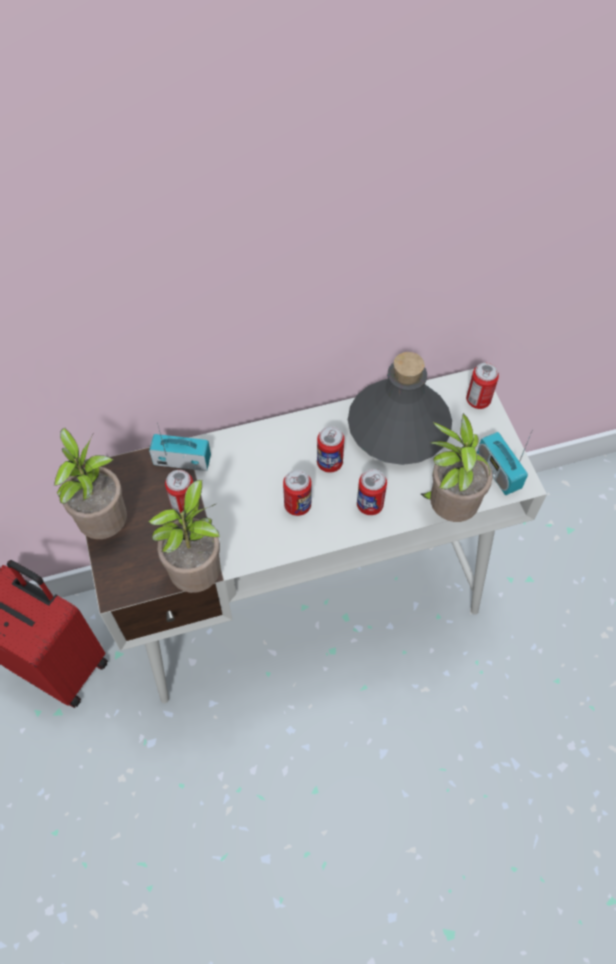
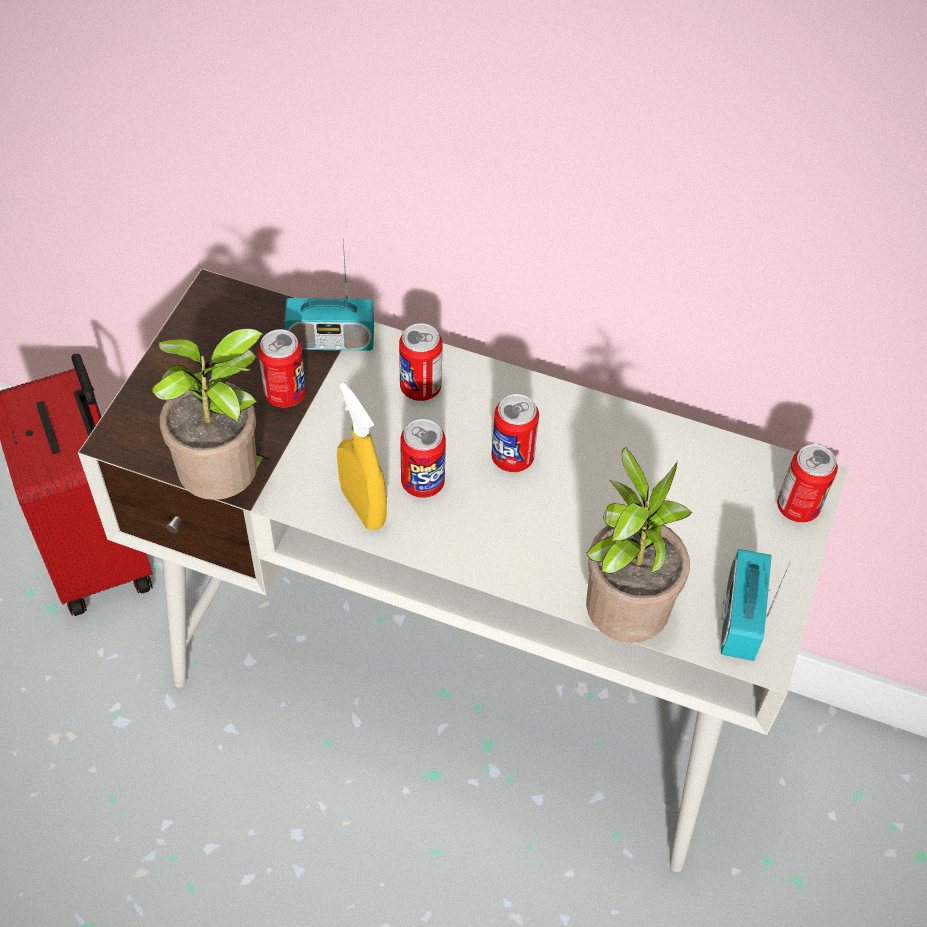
camera: 35 degrees right, 5 degrees down
(105, 524) = (176, 356): potted plant -> none
(182, 460) = (331, 340): radio -> radio turned 135 degrees clockwise
(279, 538) = (363, 507): none -> yellow spray bottle
(370, 505) = (517, 543): can -> can (420, 387)
(399, 427) = (649, 472): grey bottle -> none

